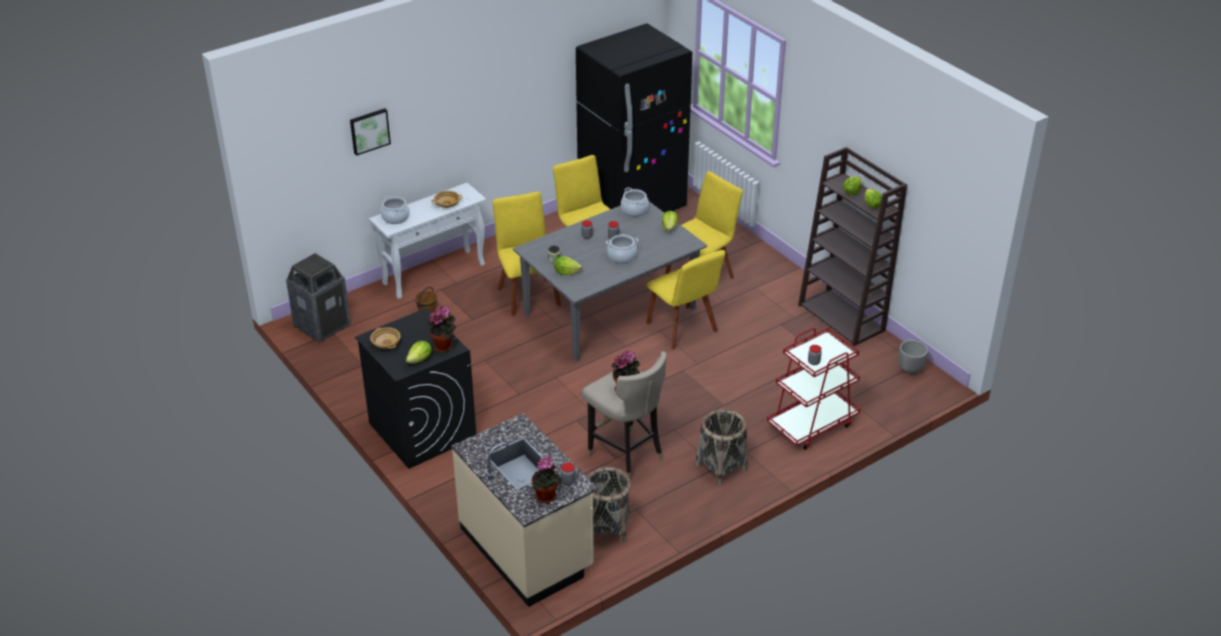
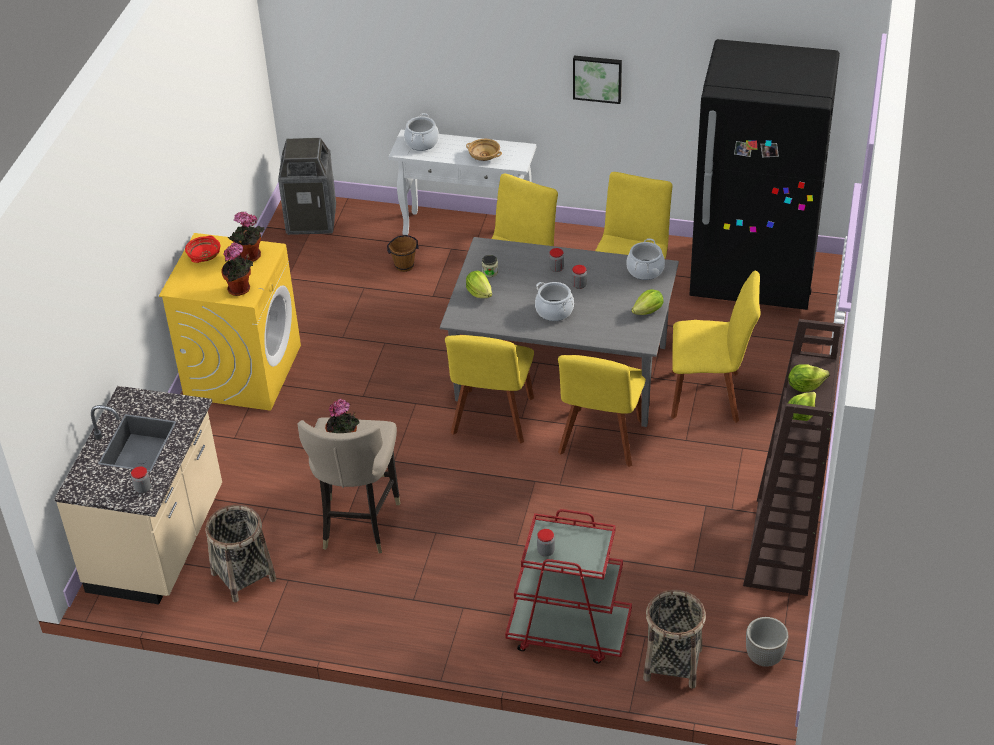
camera: 50 degrees right, 5 degrees up
(369, 131) = (411, 30): picture -> picture (597, 78)
(386, 344) = (204, 256): beige bowl -> red bowl
(420, 359) = (205, 289): lettuce -> none
(421, 430) = (243, 371): black washing machine -> yellow washing machine
(547, 497) = (106, 489): potted plant -> potted plant (249, 257)
(611, 357) = (492, 419): none -> yellow chair
(721, 467) = (418, 603): basket -> basket (672, 664)

